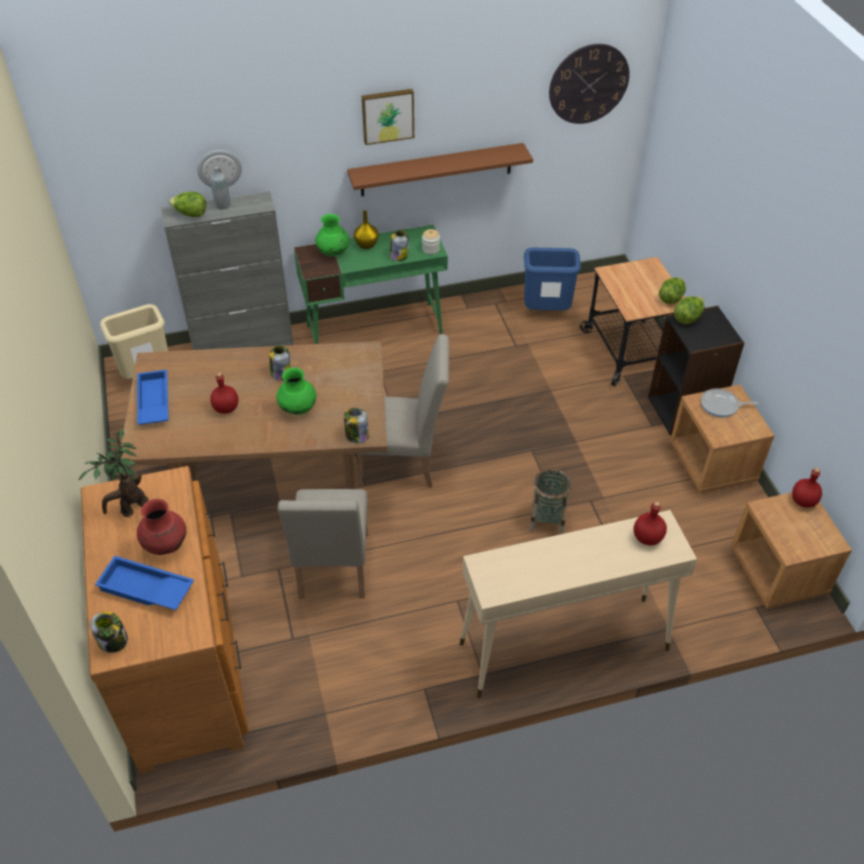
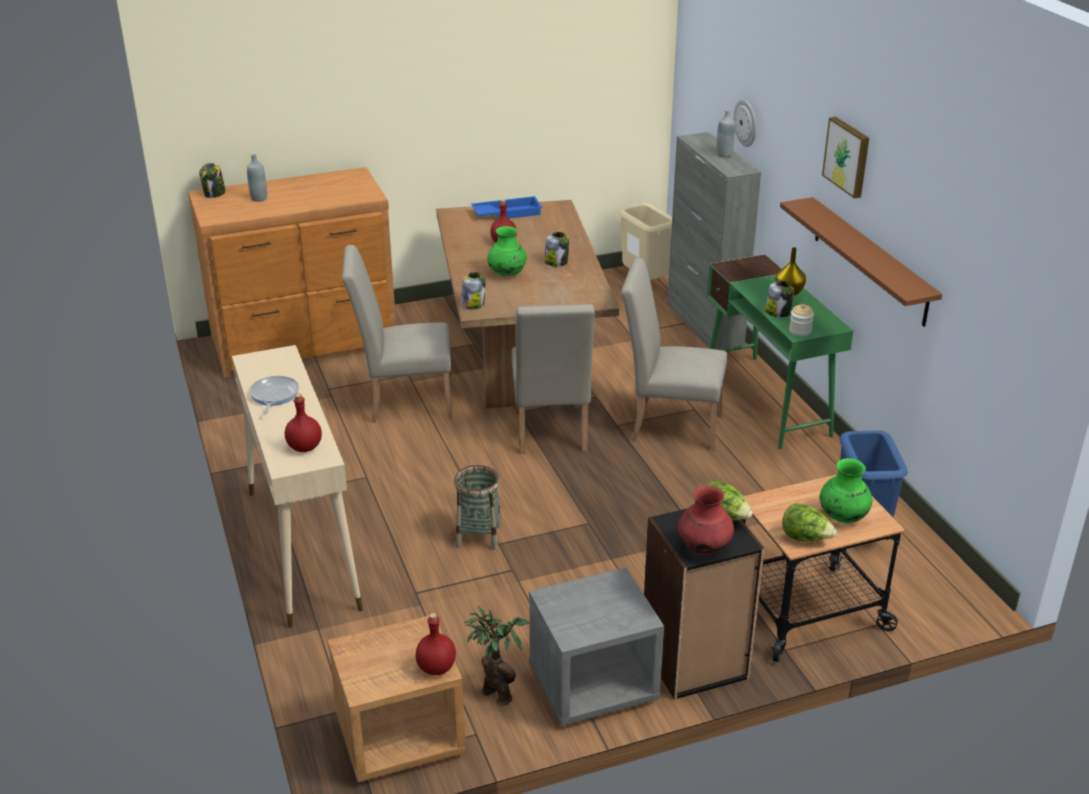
camera: 85 degrees right, 15 degrees down
(130, 508) = (341, 184): potted plant -> potted plant (495, 692)
(145, 590) = (259, 198): blue tray -> grey bottle
(165, 545) = (302, 200): red vase -> red vase (703, 548)
(190, 214) = (702, 143): lettuce -> none
(333, 253) = (764, 275): green vase -> green vase (842, 517)
(401, 389) = (669, 425): none -> beige chair
(588, 84) = (1014, 262): wall clock -> none
(712, 464) = (592, 686): brown nightstand -> grey nightstand
(721, 405) = (613, 603): frying pan -> frying pan (273, 396)

